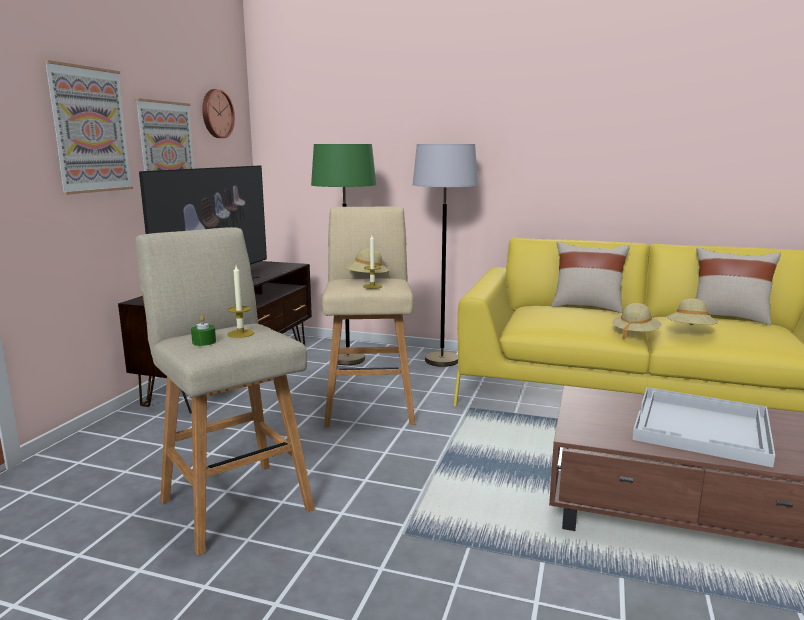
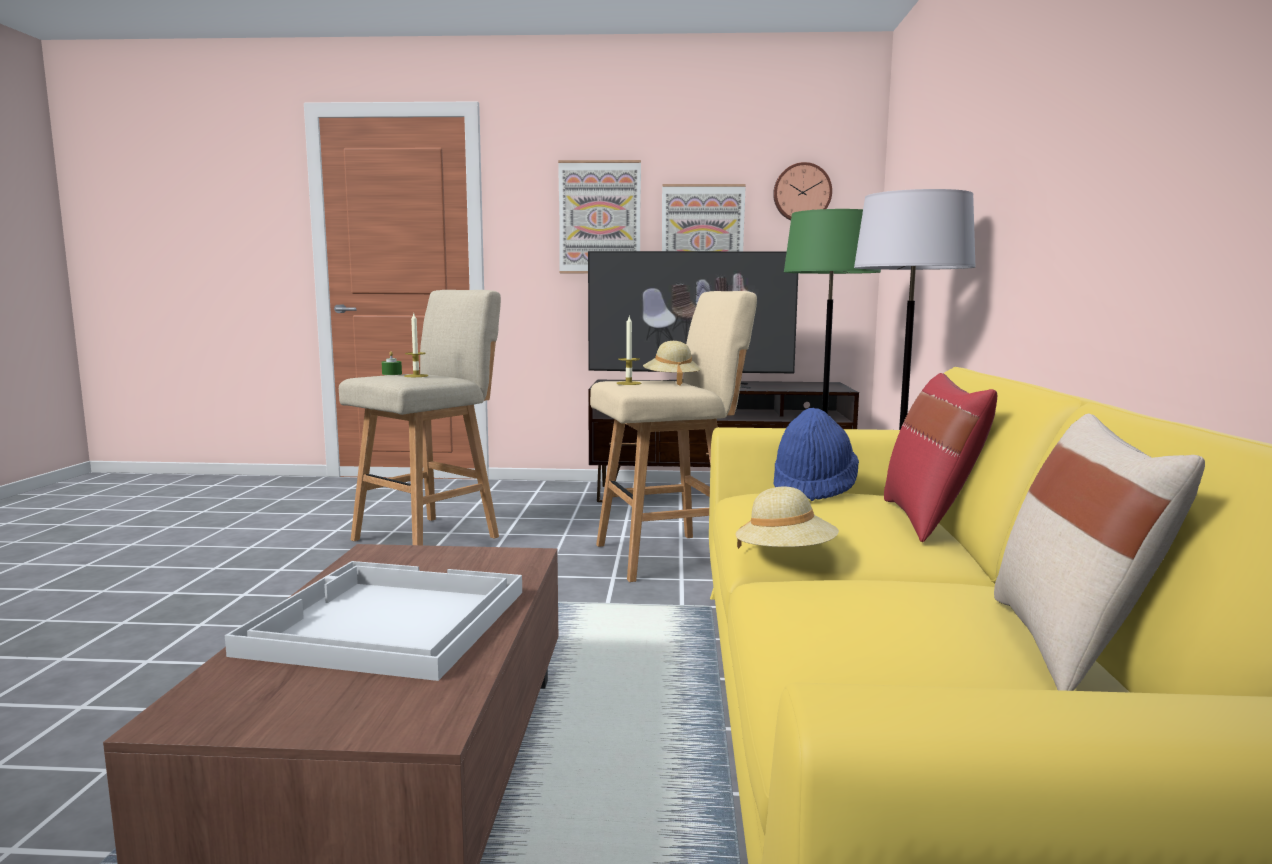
camera: 75 degrees right, 5 degrees down
(539, 311) = (814, 489): none -> blue hat
(587, 307) = (930, 520): beige pillow -> red pillow
(690, 331) = (817, 583): beige hat -> none

